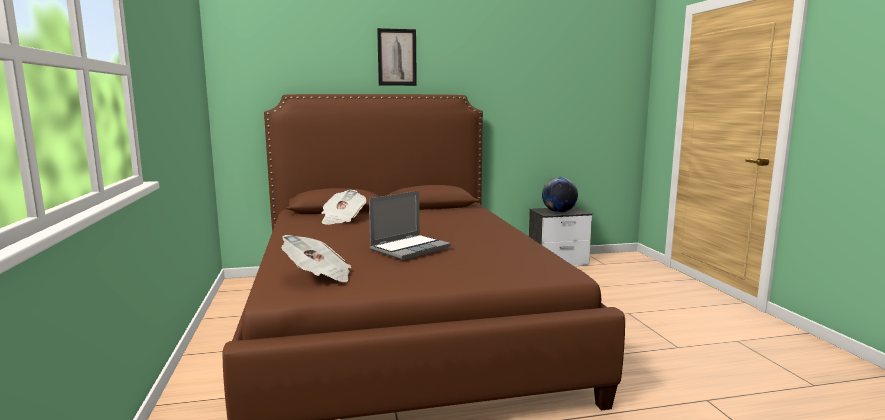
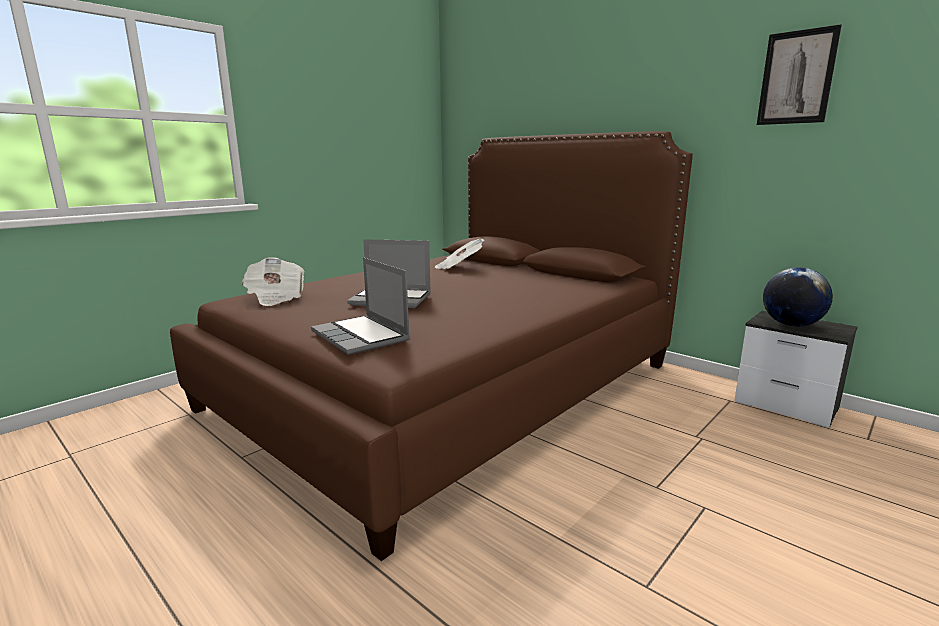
camera: 55 degrees right, 5 degrees up
(397, 57) = (595, 87): picture -> picture (796, 77)
(495, 269) = (362, 336): none -> laptop

